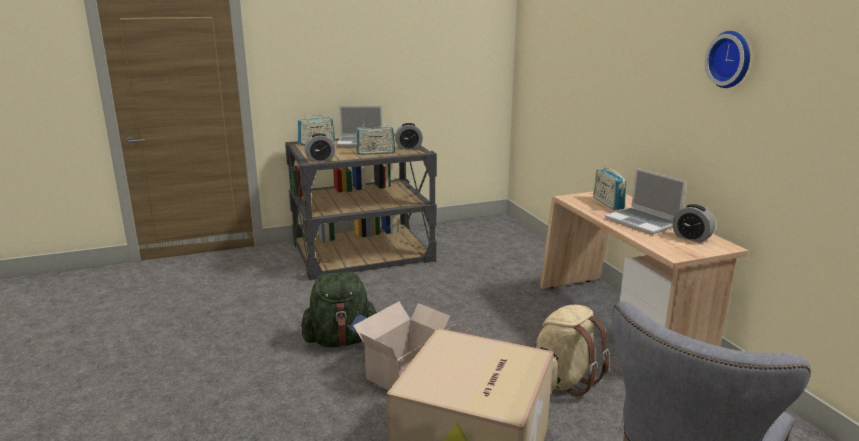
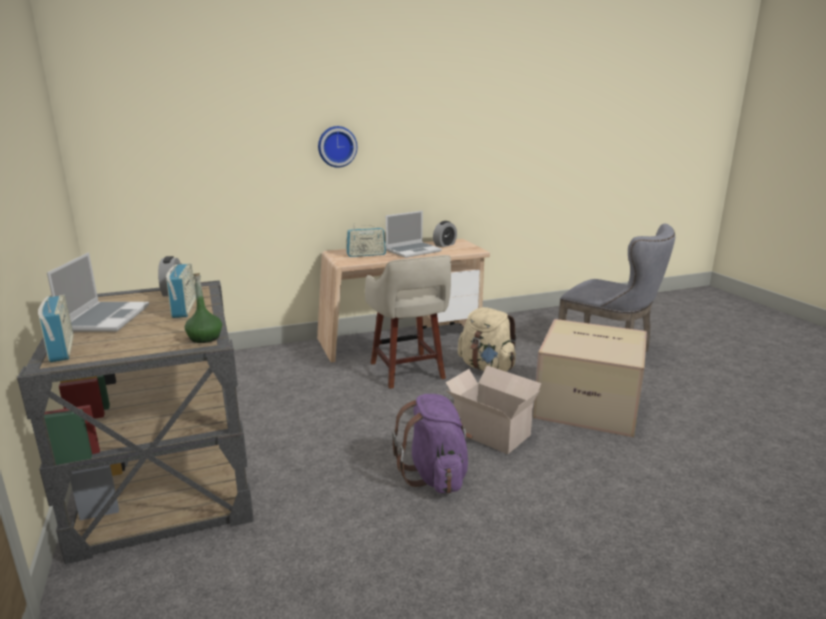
camera: 90 degrees left, 0 degrees up
(320, 160) = (204, 338): alarm clock -> green bottle
(341, 340) = (435, 475): green backpack -> purple backpack
(532, 328) = (408, 372): none -> beige stool
(731, 59) = (424, 119): wall clock -> wall clock (337, 146)

